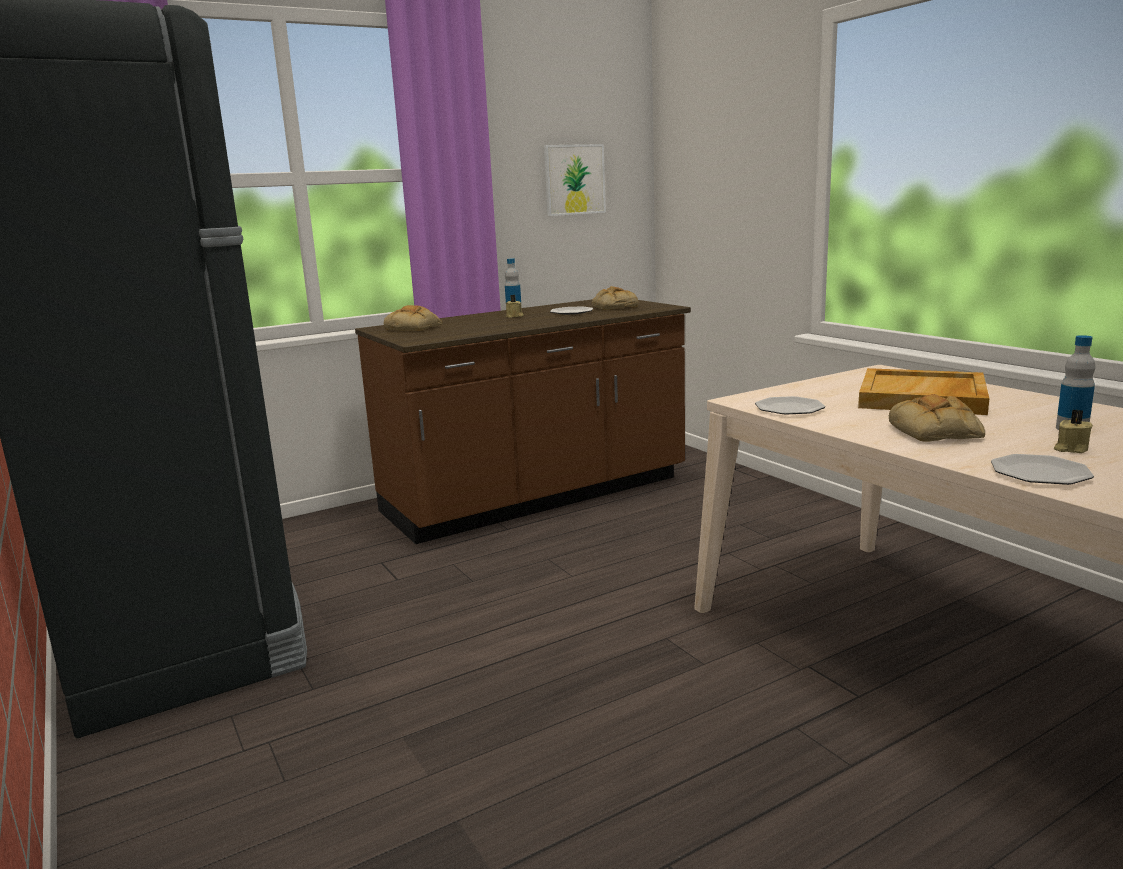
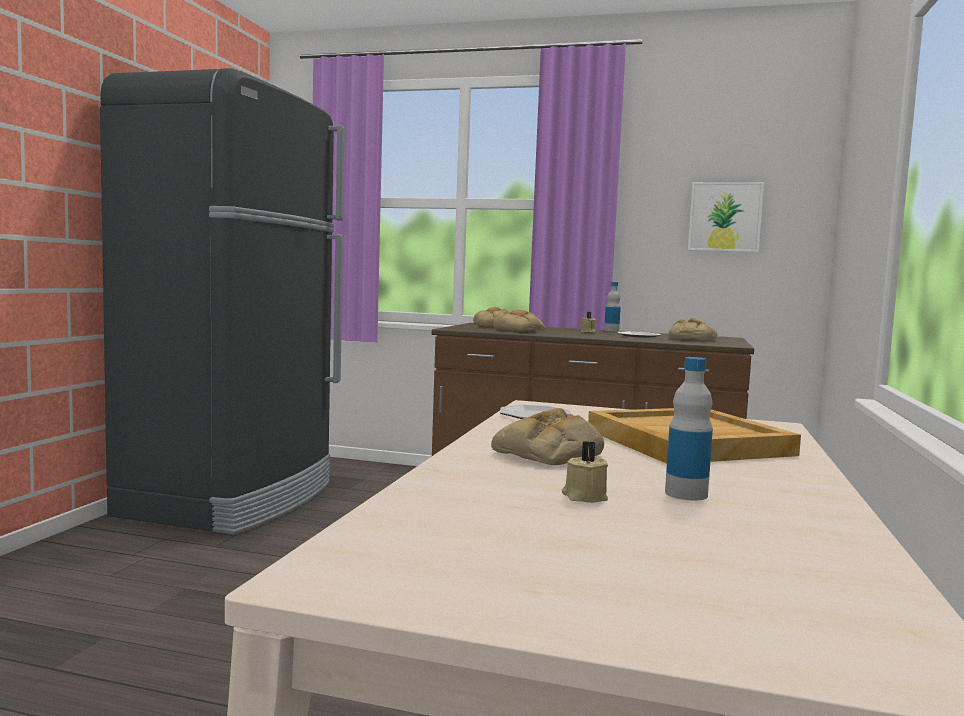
camera: 45 degrees right, 10 degrees down
(469, 328) = (520, 330): none -> bread
(1040, 473) = (454, 491): plate -> none

